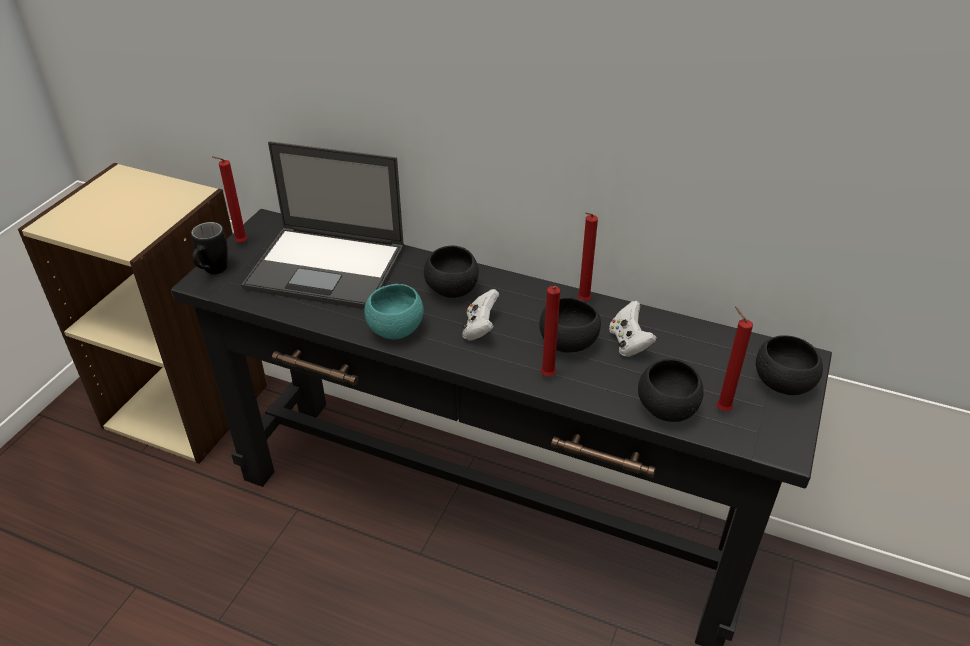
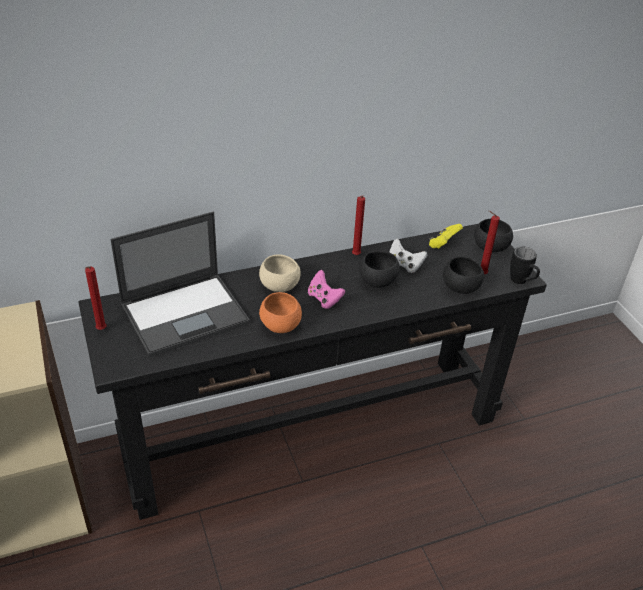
camera: 45 degrees left, 0 degrees up
(212, 272) = (110, 358): black mug -> black mug (522, 282)
(396, 330) = (280, 326): turquoise bowl -> orange bowl
(451, 290) = (279, 286): black bowl -> beige bowl
(480, 328) = (324, 299): white game controller -> pink game controller
(547, 377) = (390, 305): red candle -> none
(716, 346) = (443, 244): none -> yellow game controller

